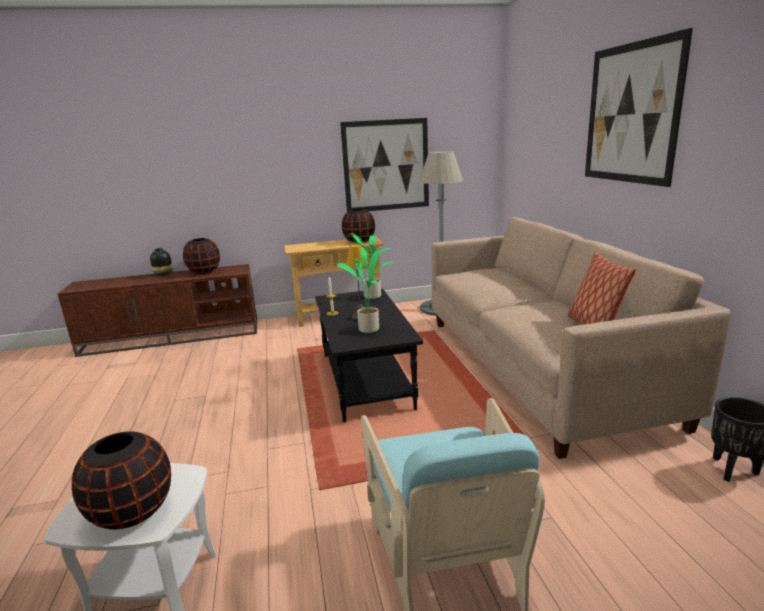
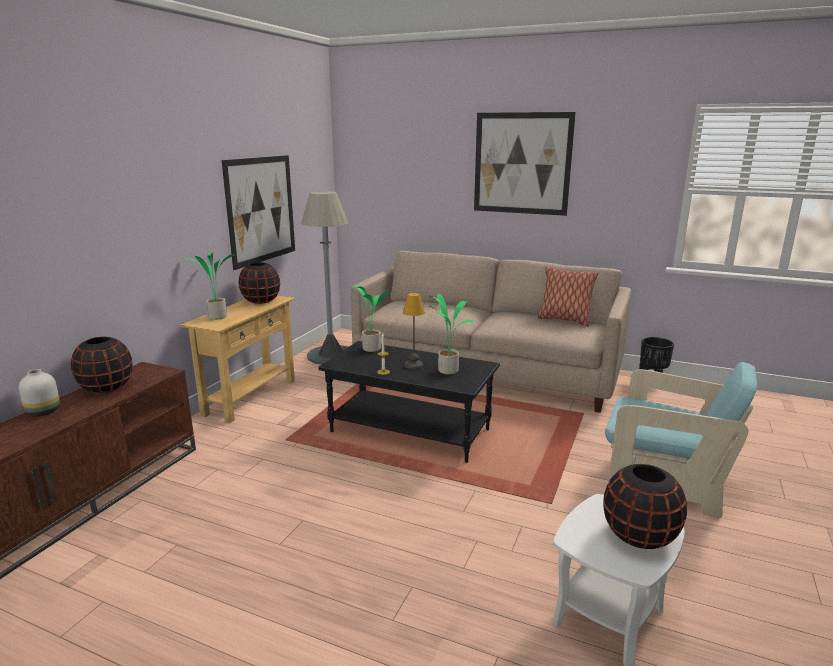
camera: 55 degrees left, 0 degrees up
(163, 274) = (44, 412): black vase -> white vase
(308, 245) = (216, 317): none -> potted plant

